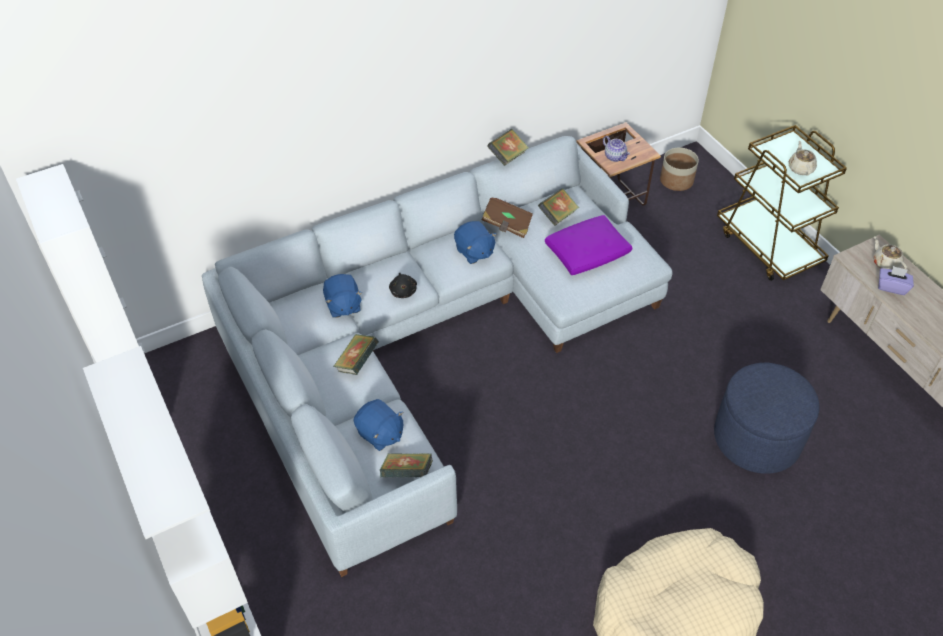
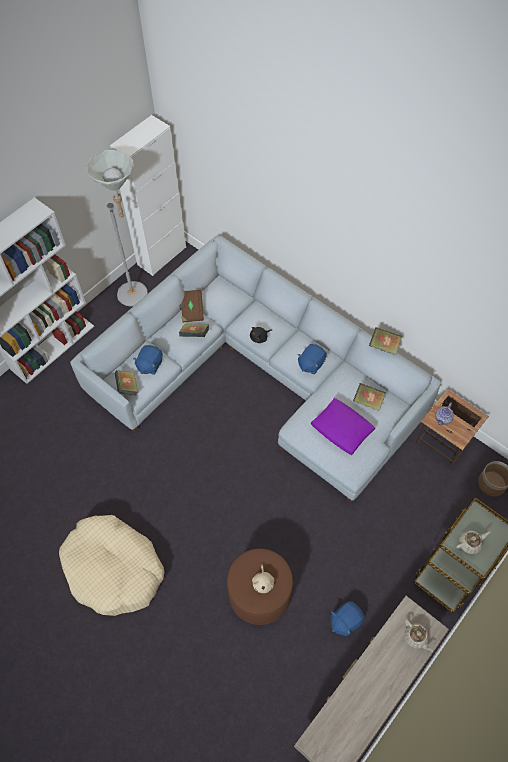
camera: 70 degrees right, 10 degrees up
(198, 451) = (138, 296): none -> grey floor lamp
(343, 305) = (235, 312): blue plush toy -> blue plush toy (345, 621)
(507, 224) = (344, 374): brown book -> brown book (191, 310)
(757, 438) = (260, 593): blue ottoman -> brown ottoman
(778, 393) = (263, 582): none -> beige plush toy
(885, 263) = (415, 637): beige teapot -> beige teapot turned 105 degrees clockwise
(891, 287) = (390, 645): purple tissue box -> none

